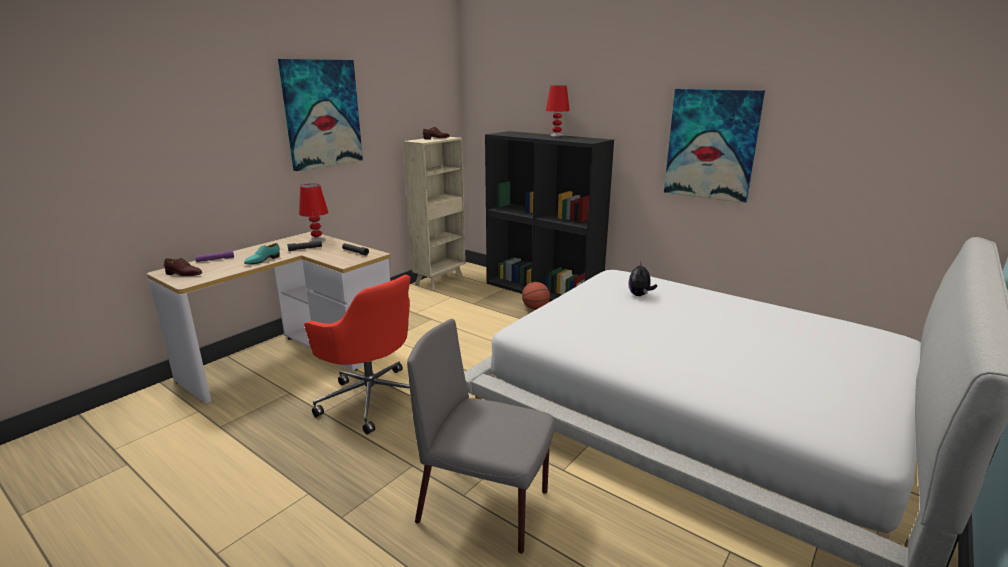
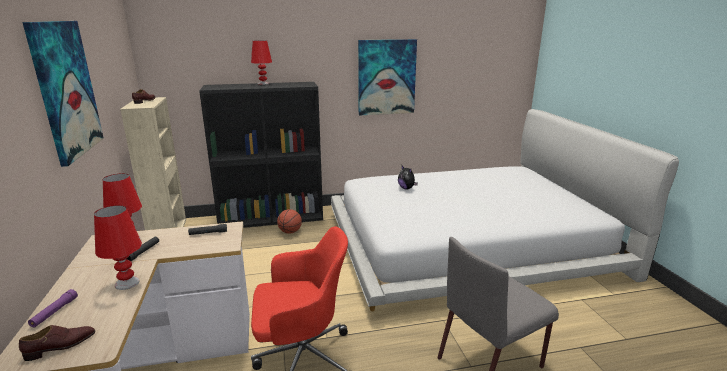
camera: 50 degrees left, 0 degrees up
(262, 260) = (127, 283): turquoise shoe -> red table lamp

